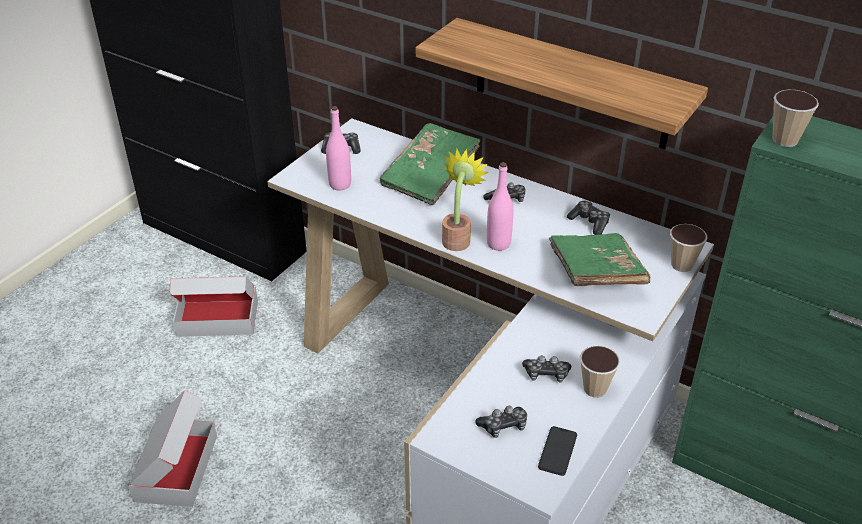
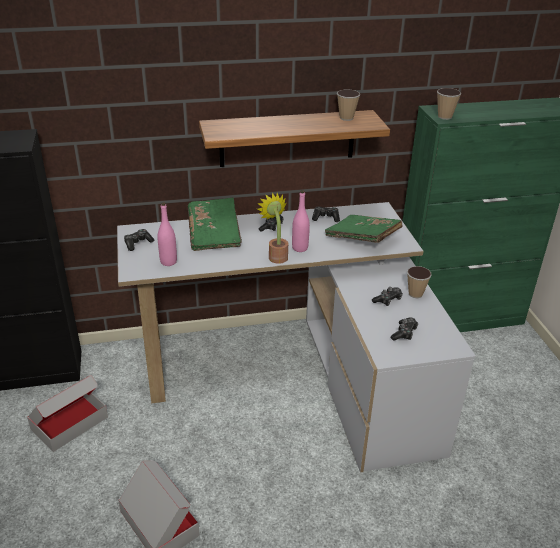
camera: 45 degrees left, 5 degrees down
(557, 451) = (440, 328): phone -> none
(681, 265) = (390, 216): cup -> cup (346, 118)

